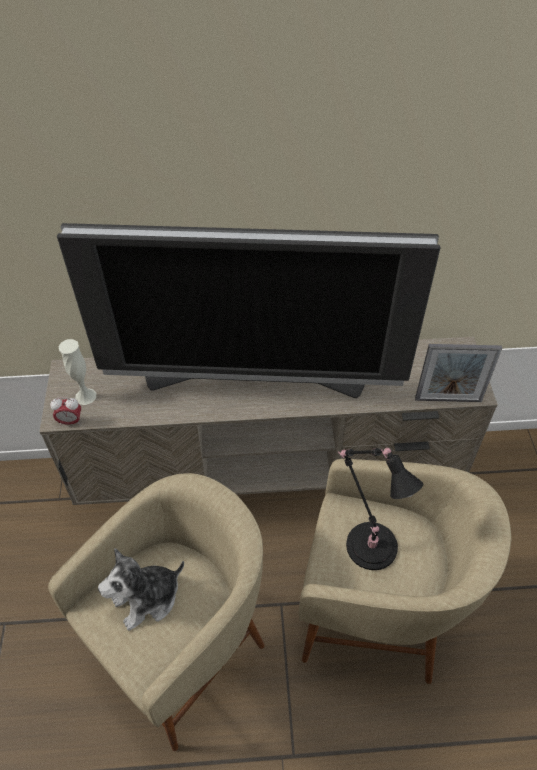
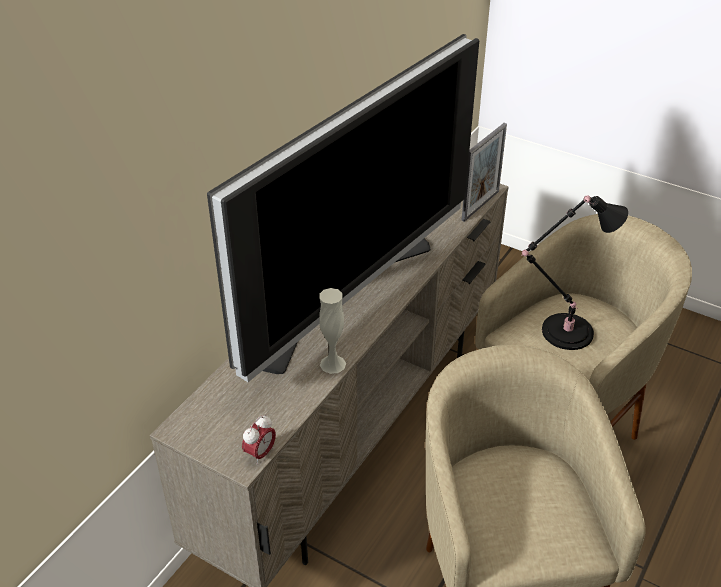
camera: 55 degrees left, 10 degrees down
(85, 396) = (237, 427): white vase -> white vase (332, 364)
(147, 599) = (510, 505): plush toy -> none

